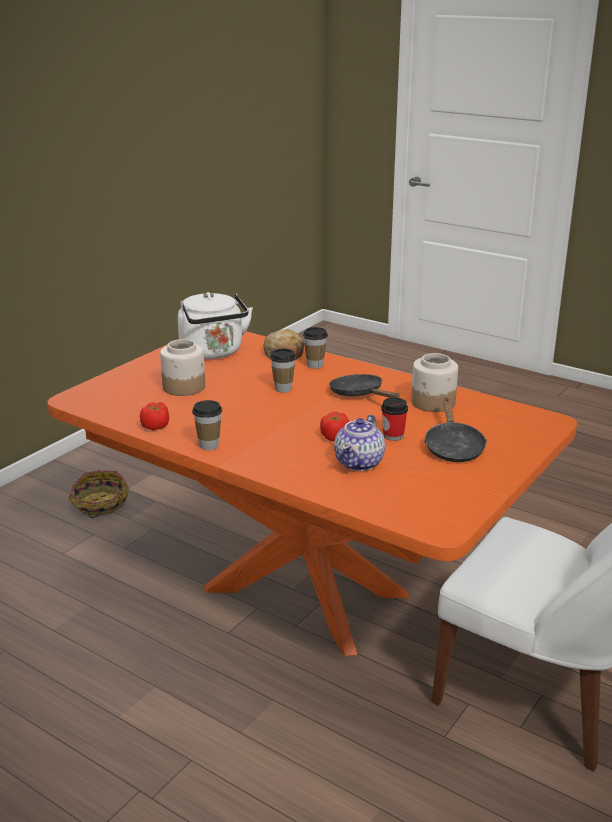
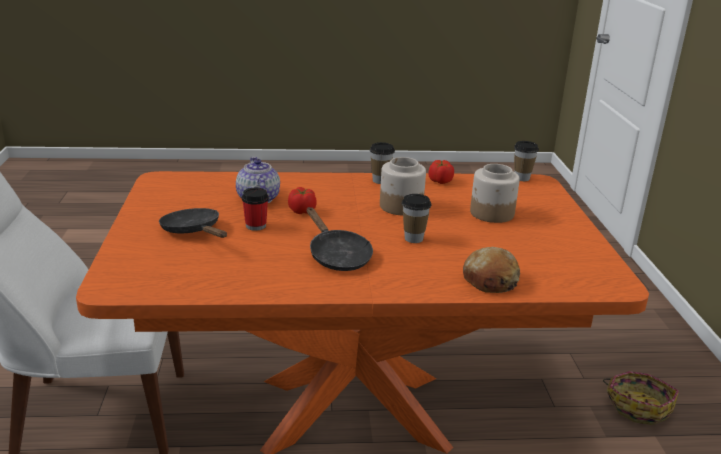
camera: 140 degrees right, 0 degrees up
(213, 352) = (554, 256): white kettle -> none
(315, 365) = (434, 276): cup -> cup (522, 178)
(359, 394) = (337, 256): black frying pan -> black frying pan turned 45 degrees clockwise
(433, 403) = (253, 270): jar -> jar (400, 206)

